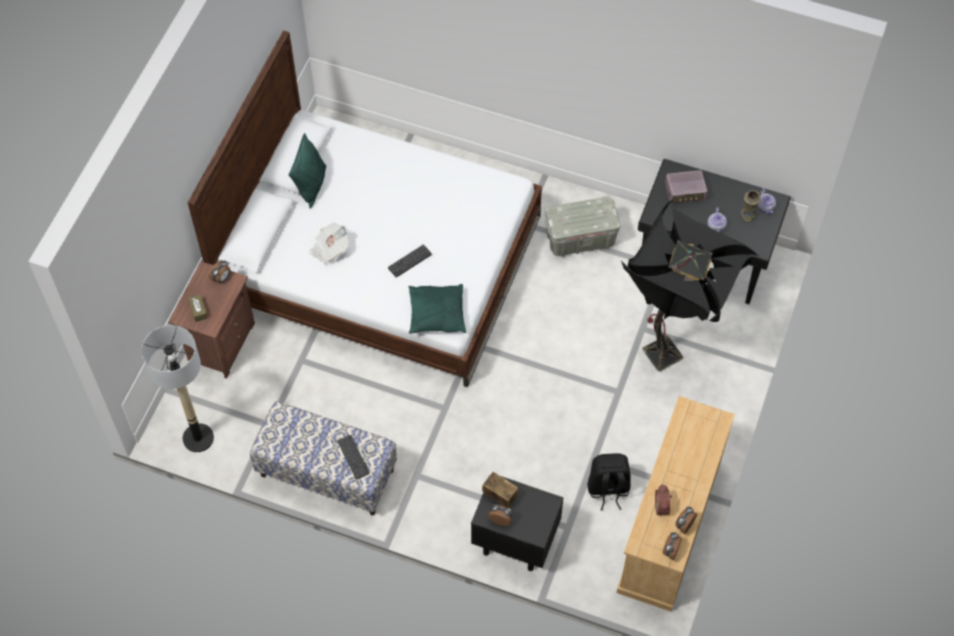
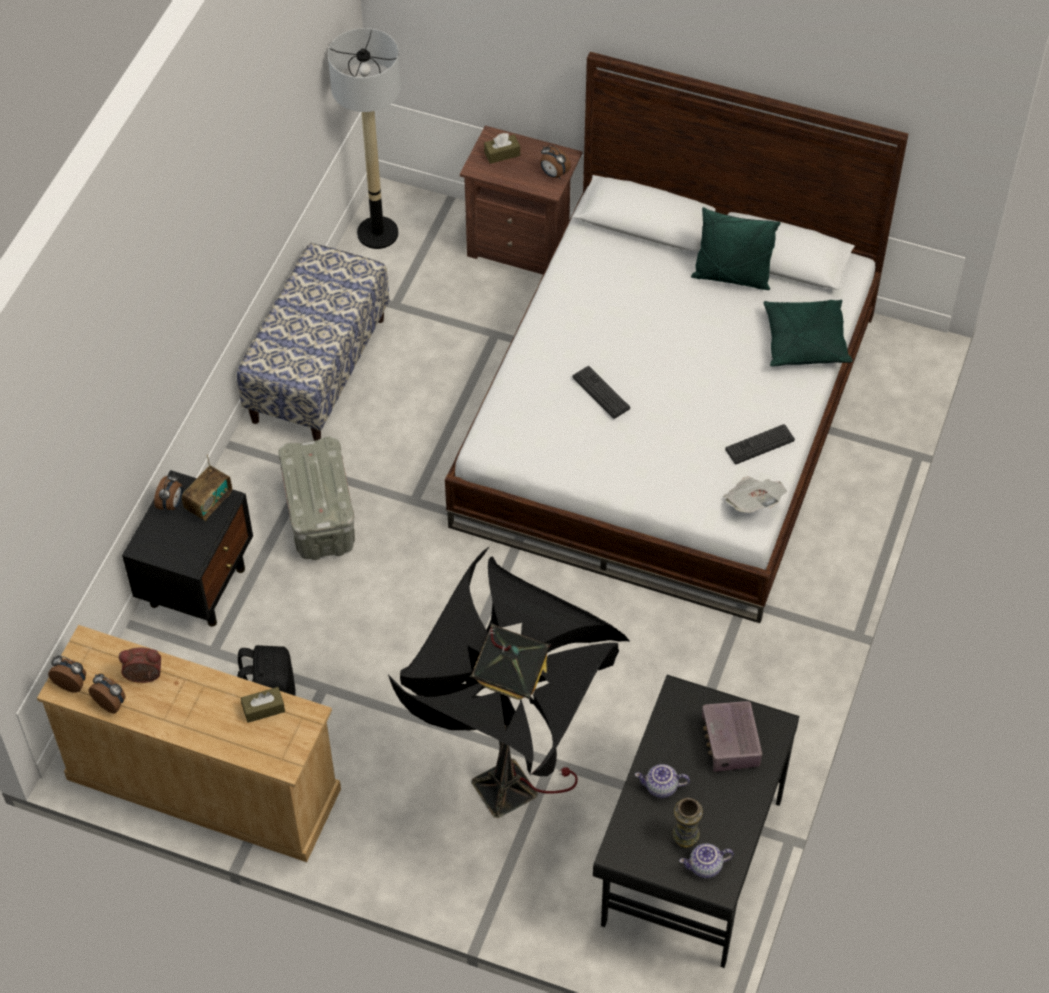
camera: 90 degrees right, 5 degrees down
(330, 249) = (621, 301): newspaper -> newspaper (753, 502)
(353, 457) = (293, 349): keyboard -> keyboard (759, 444)
(436, 314) = (509, 427): green pillow -> green pillow (805, 342)
(580, 239) = (718, 678): grey storage box -> grey storage box (320, 518)
(682, 434) = (263, 709): none -> brown tissue box

